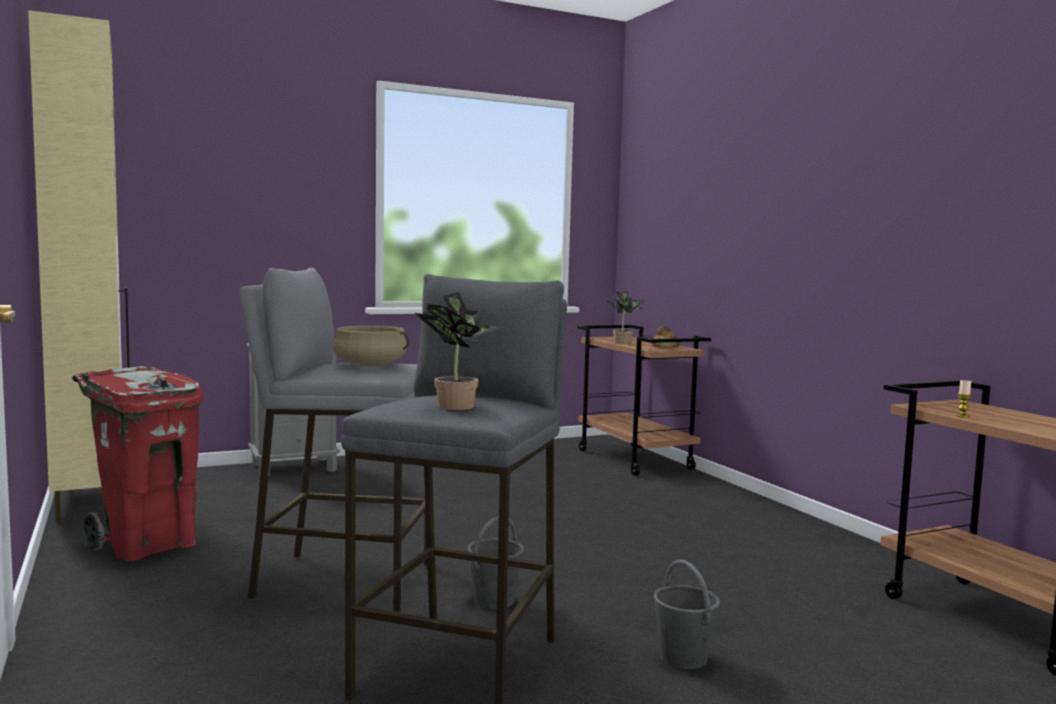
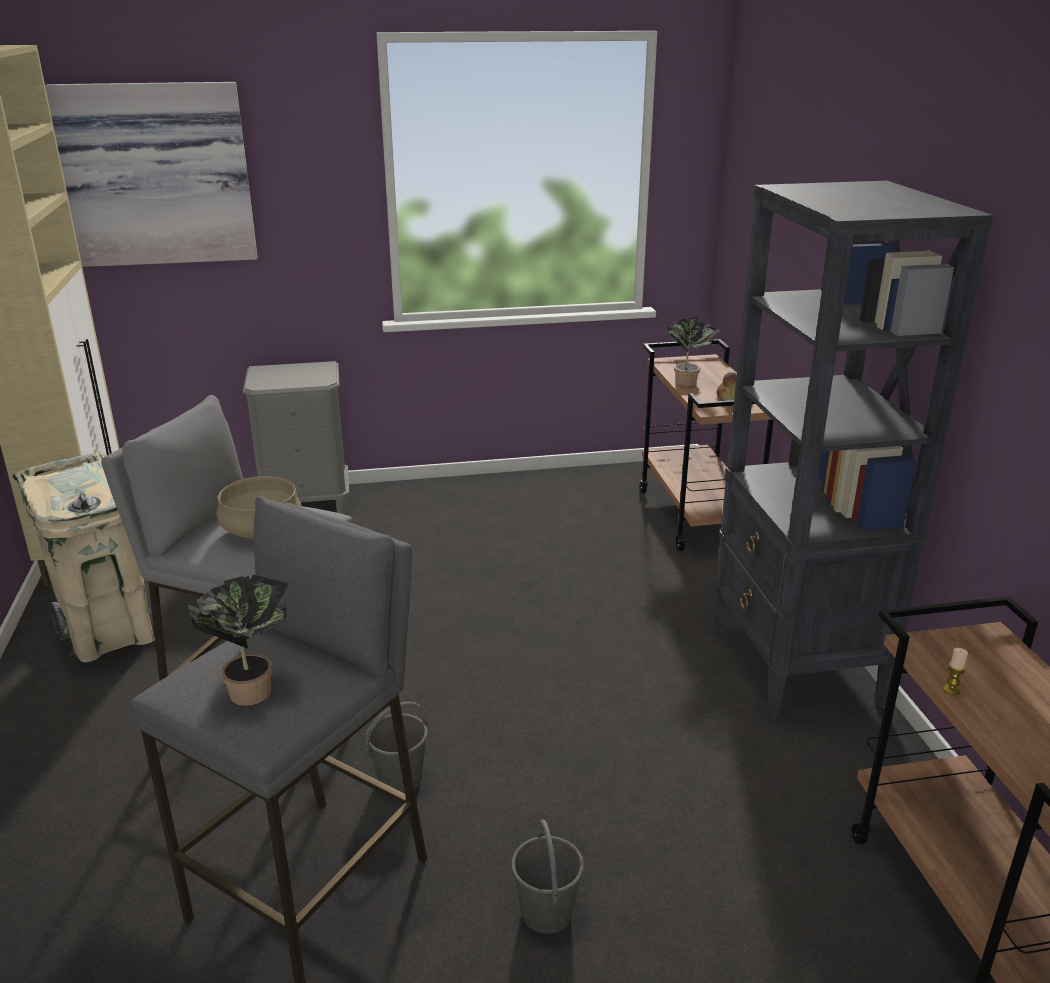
camera: 15 degrees right, 20 degrees up
(147, 545) = (110, 635): red trash can -> beige trash can
(191, 170) = (158, 174): none -> picture
(771, 523) = (794, 667): none -> black bookcase

